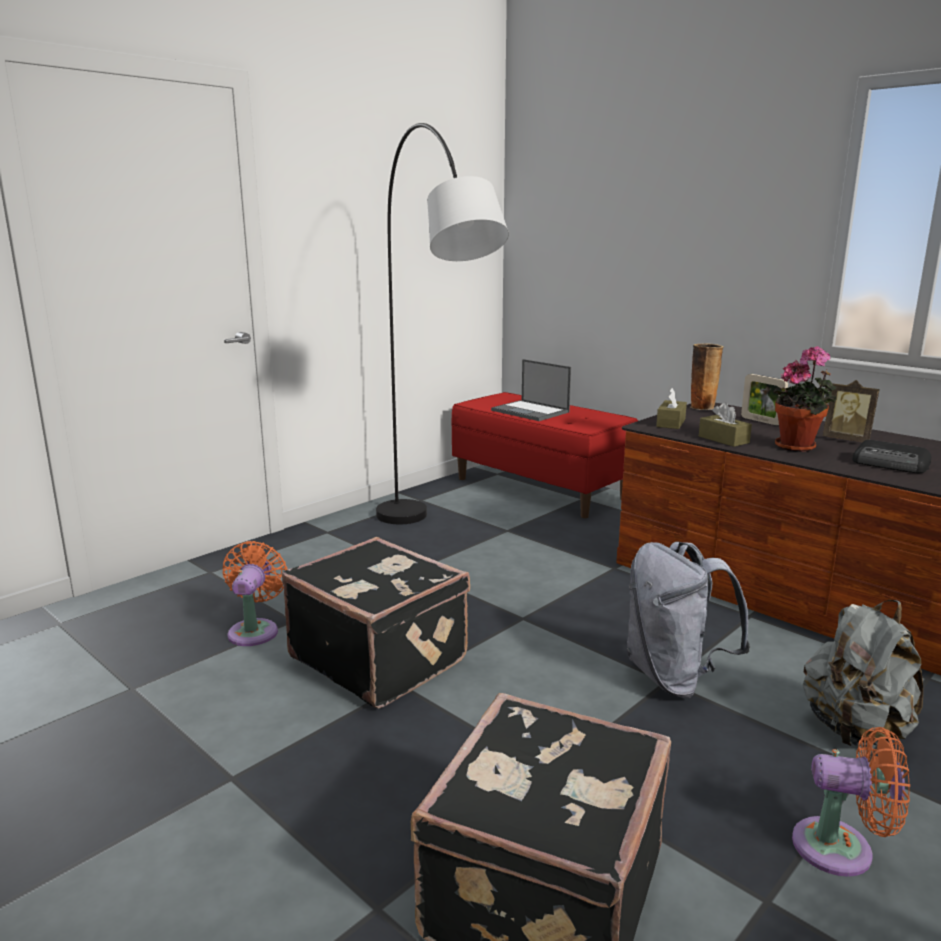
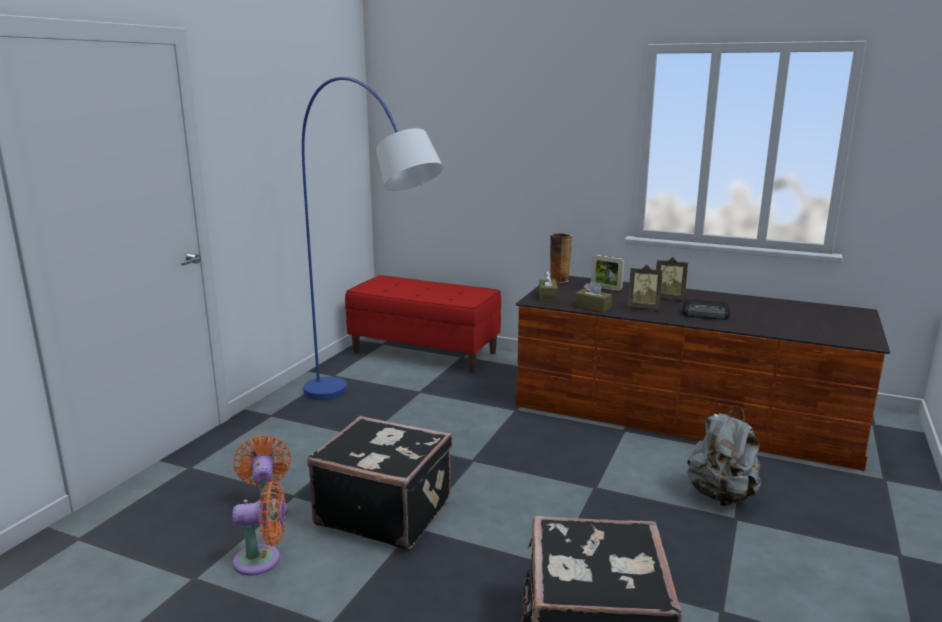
camera: 20 degrees left, 0 degrees up
(434, 551) = (372, 418): black floor lamp -> blue floor lamp
(531, 411) = (415, 291): laptop -> none
(674, 677) = (599, 483): grey backpack -> none
(799, 447) = (643, 307): potted plant -> picture frame
(841, 849) = (746, 570): orange fan -> orange fan (262, 560)

